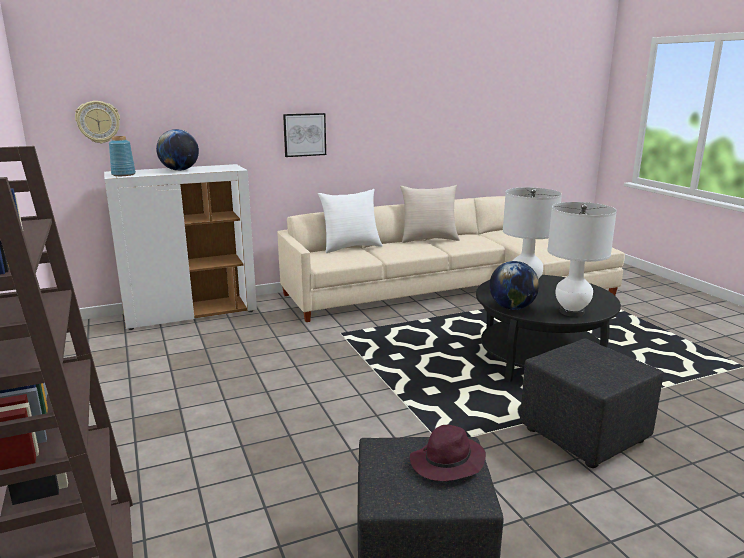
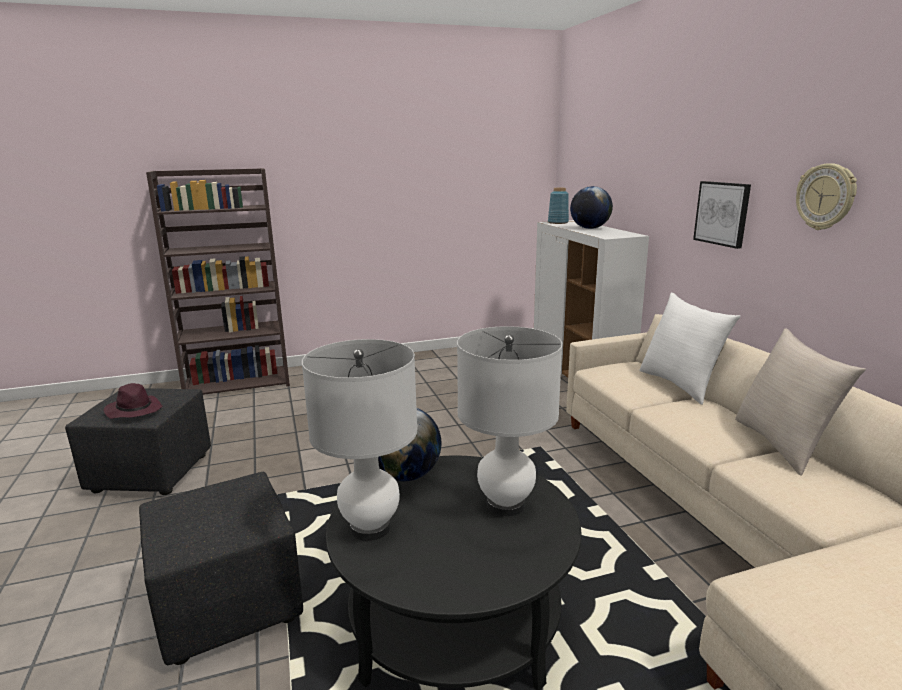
camera: 95 degrees right, 0 degrees up
(98, 122) = (583, 175): wall clock -> wall clock (825, 197)

